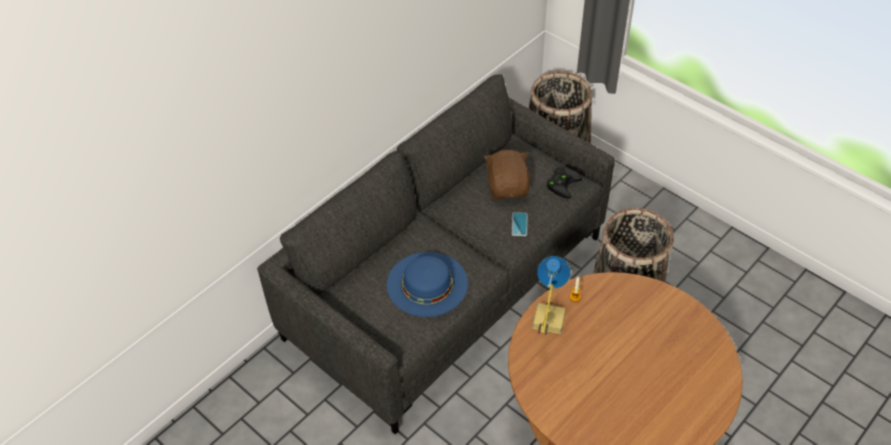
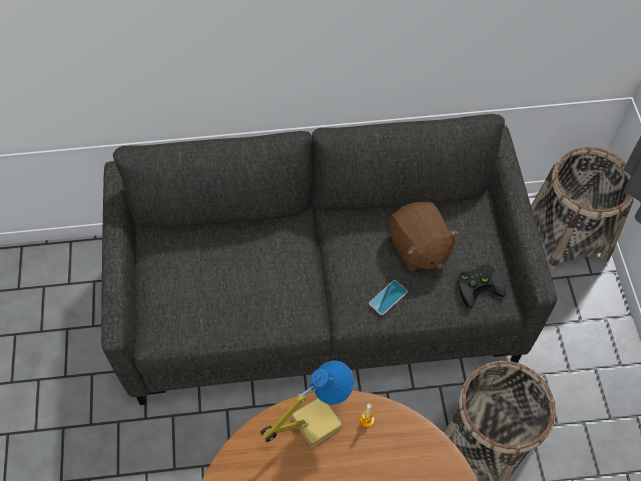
camera: 40 degrees right, 10 degrees up
(427, 284) = (238, 291): blue hat -> none
(508, 187) = (418, 248): brown plush toy -> brown plush toy turned 120 degrees clockwise

